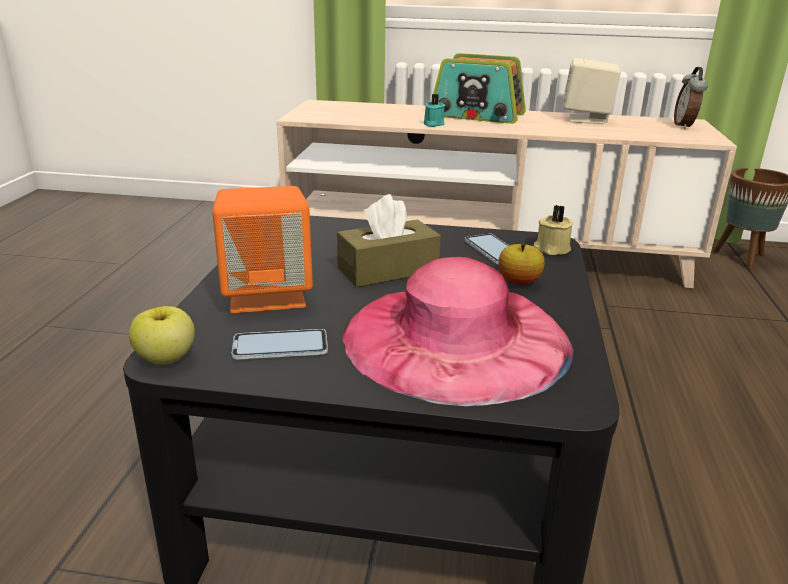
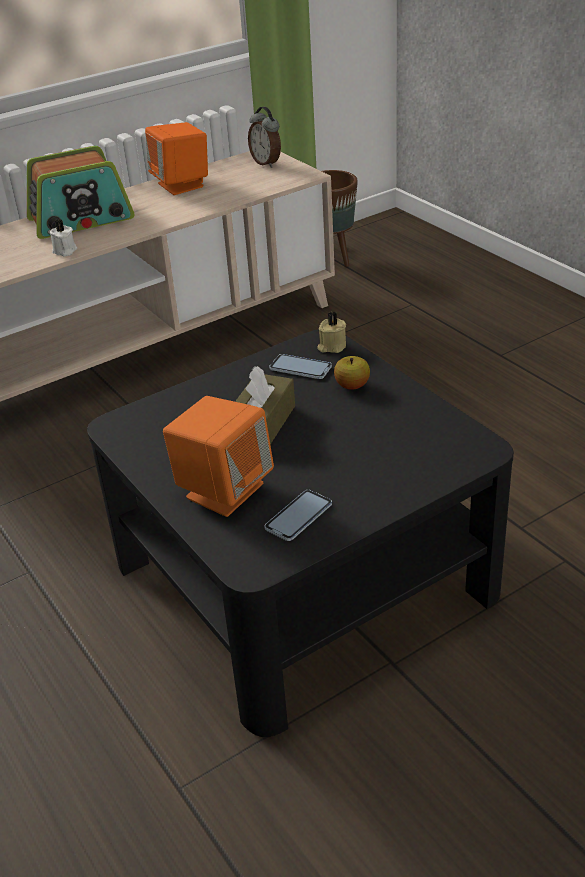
camera: 40 degrees left, 10 degrees up
(166, 359) = (250, 568): apple -> none
(433, 124) = (64, 251): turquoise candle -> white candle
(456, 338) = (379, 448): pink hat -> none
(586, 119) = (181, 185): beige speaker -> orange speaker

